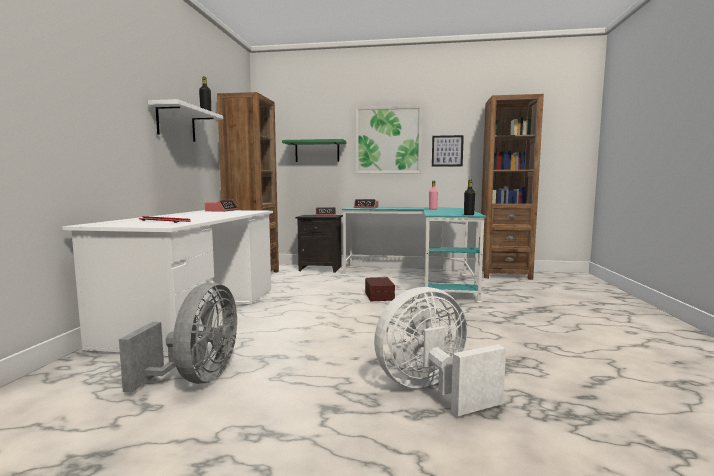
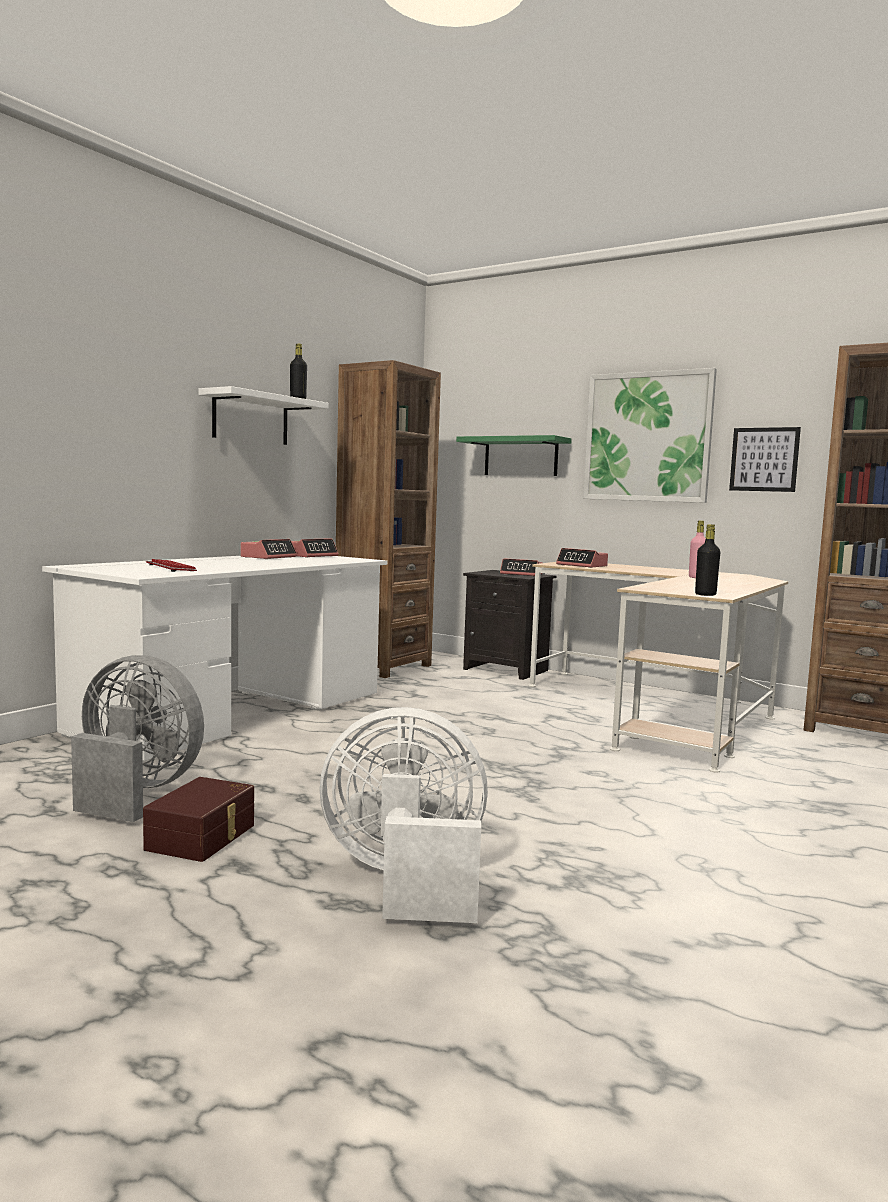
camera: 25 degrees right, 0 degrees up
(196, 379) = (135, 792): grey fan -> grey fan turned 105 degrees counterclockwise
(200, 212) = (268, 557): none -> alarm clock
(380, 296) = (540, 730): brown storage box -> brown storage box (203, 837)
(418, 278) = (661, 711): turquoise desk -> beige desk

